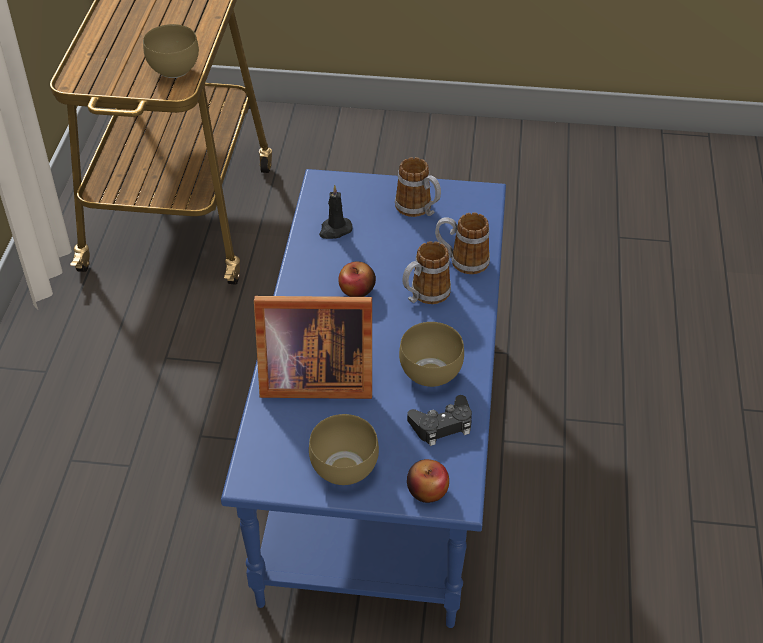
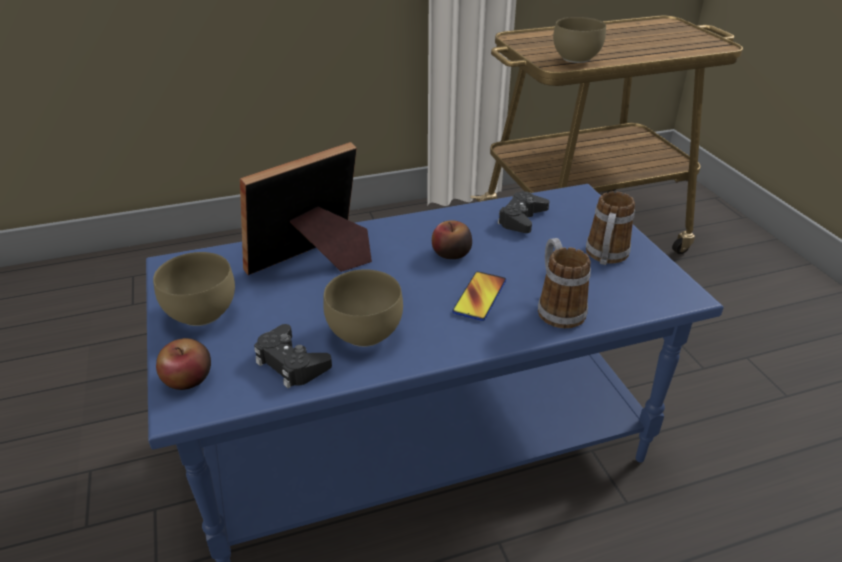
camera: 65 degrees right, 10 degrees down
(312, 378) = (314, 261): picture frame -> picture frame turned 75 degrees clockwise
(335, 230) = (522, 219): black candle -> black game controller
(424, 295) = (479, 297): mug -> phone

